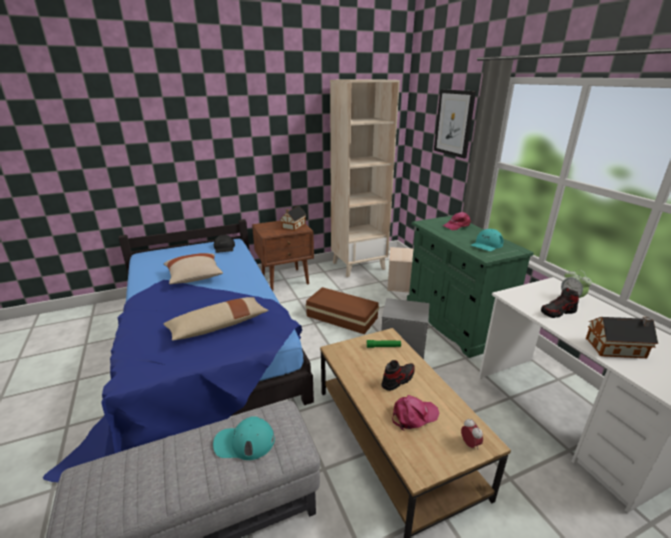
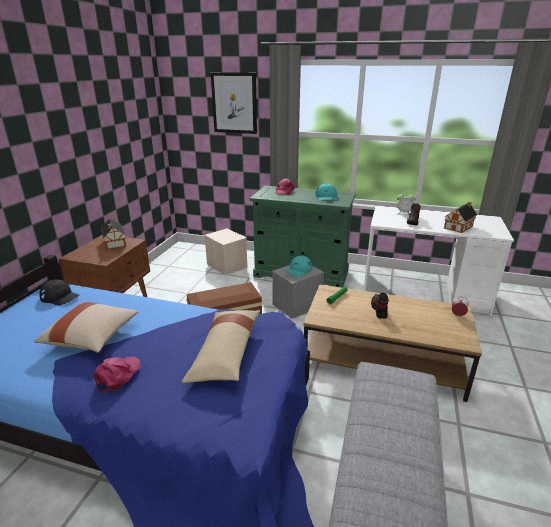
camera: 50 degrees left, 0 degrees up
(244, 442) = (396, 400): turquoise cap -> turquoise cap (298, 270)
(358, 266) = (169, 267): beige bookcase -> none
(414, 416) = (419, 321): pink cap -> pink cap (118, 376)

